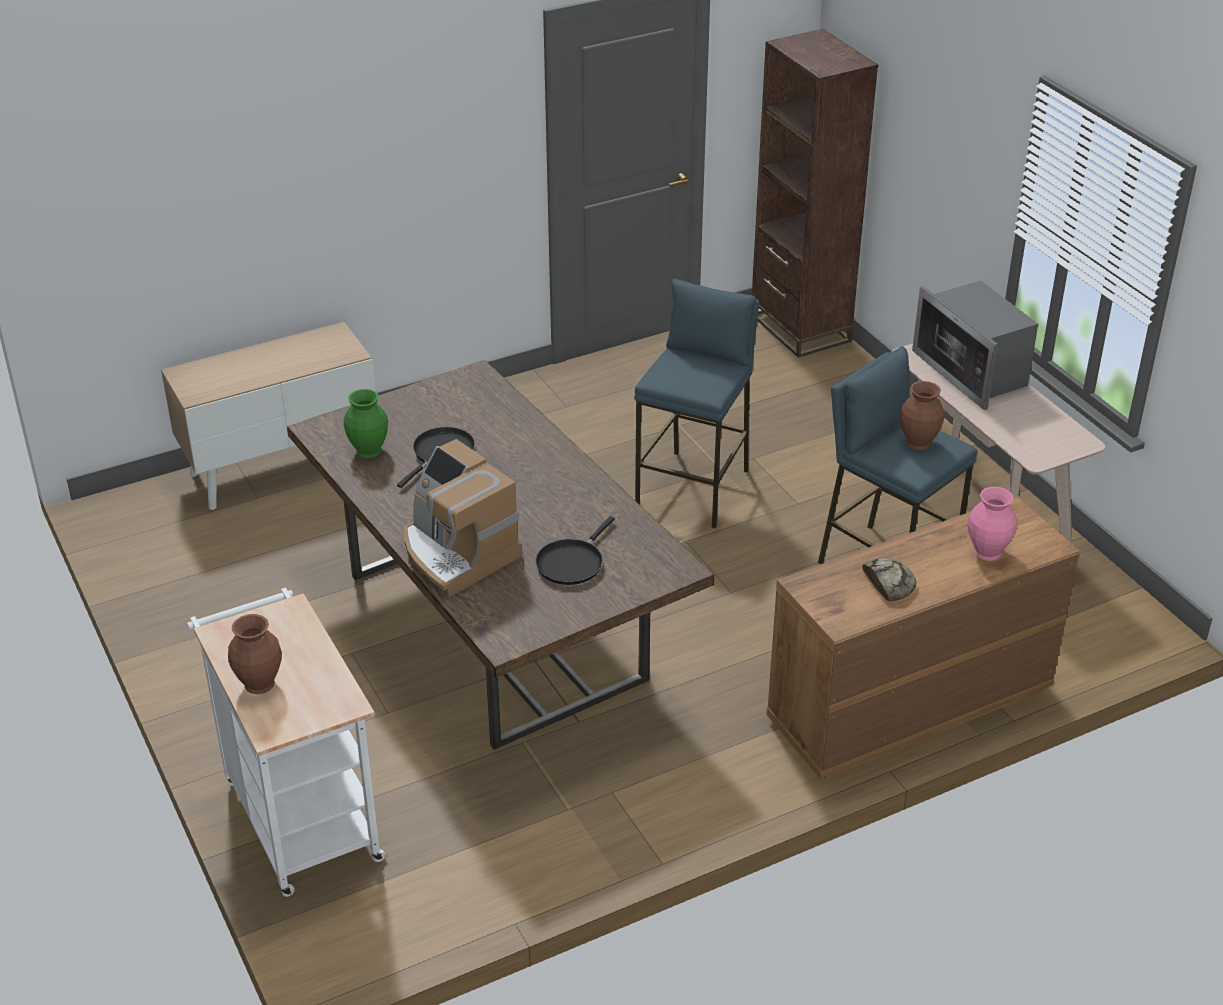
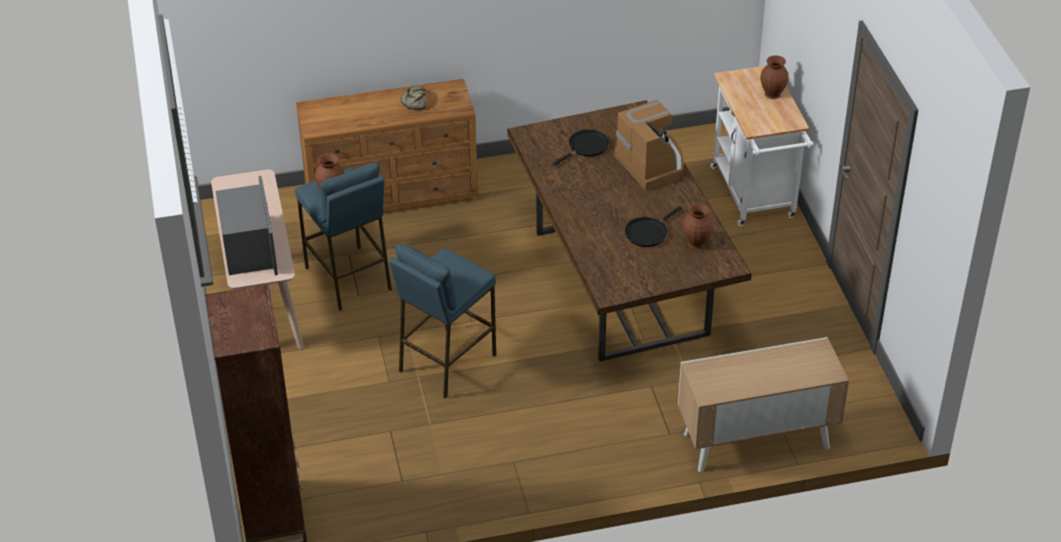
camera: 165 degrees left, 5 degrees up
(369, 450) = (696, 243): green vase -> brown vase
(987, 551) = (347, 109): pink vase -> none

